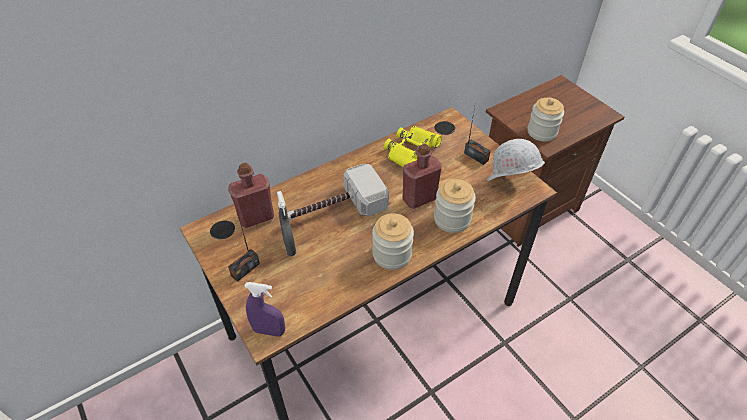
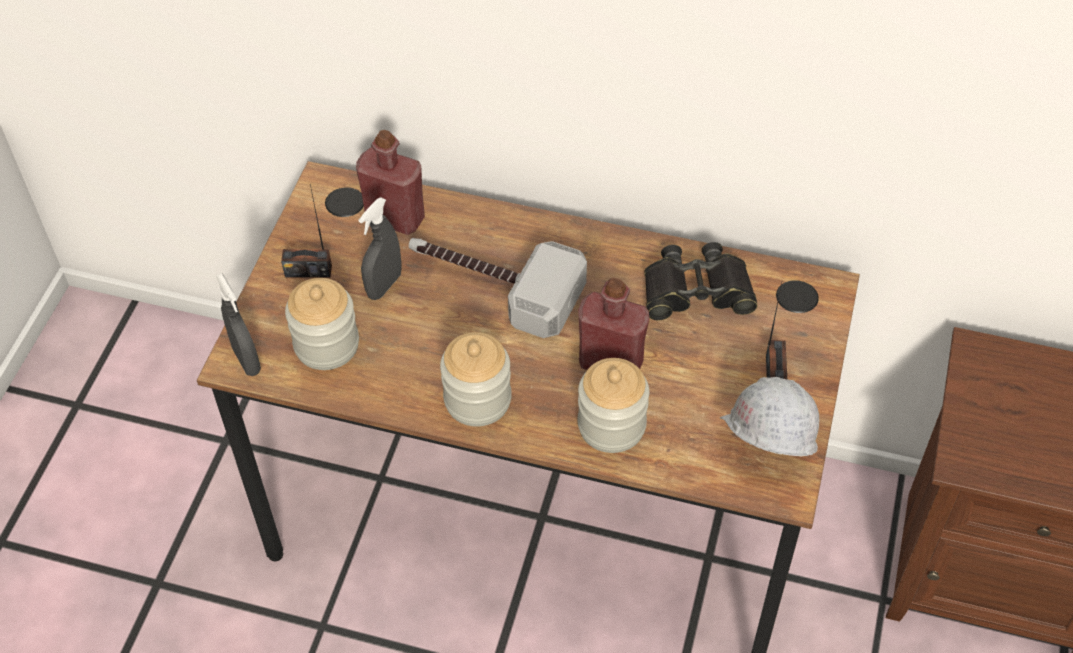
camera: 50 degrees right, 5 degrees up
(269, 331) = (246, 360): purple spray bottle -> grey spray bottle
(411, 151) = (696, 291): yellow binoculars -> black binoculars
(542, 132) = (989, 437): jar -> jar (326, 345)

